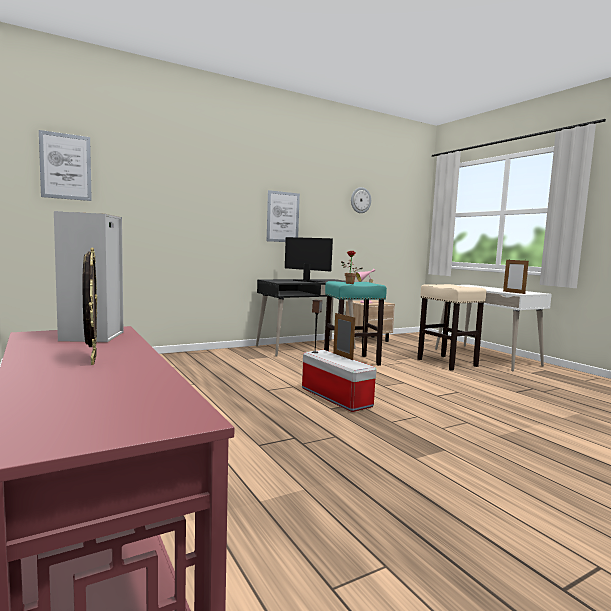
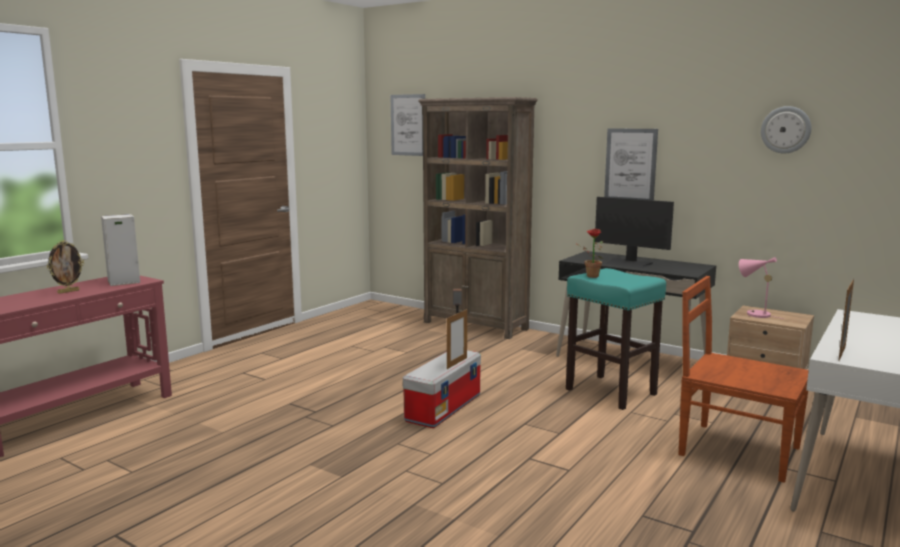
camera: 65 degrees right, 5 degrees up
(173, 357) = (476, 325): none -> brown bookcase
(308, 281) = (628, 263): monitor -> monitor turned 120 degrees clockwise
(446, 362) = (736, 450): beige stool -> brown chair

